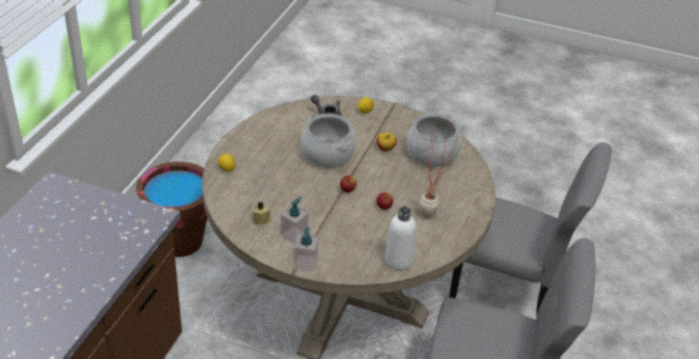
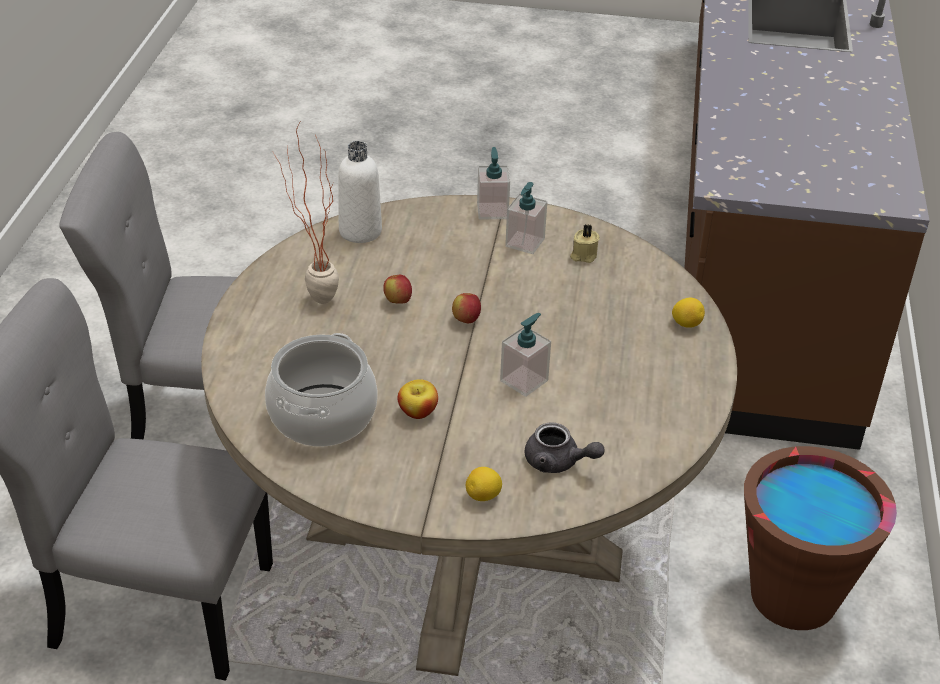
camera: 170 degrees right, 0 degrees up
(328, 154) = (524, 380): cooking pot -> soap dispenser

